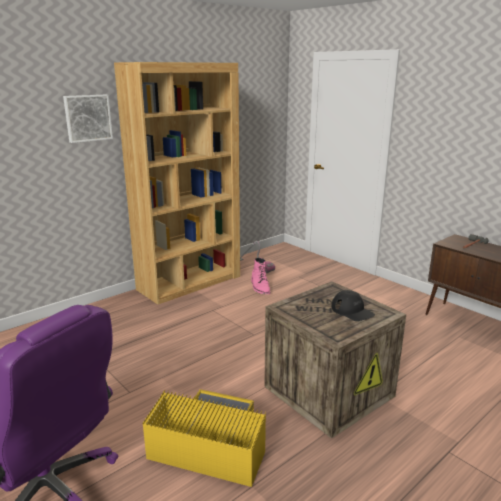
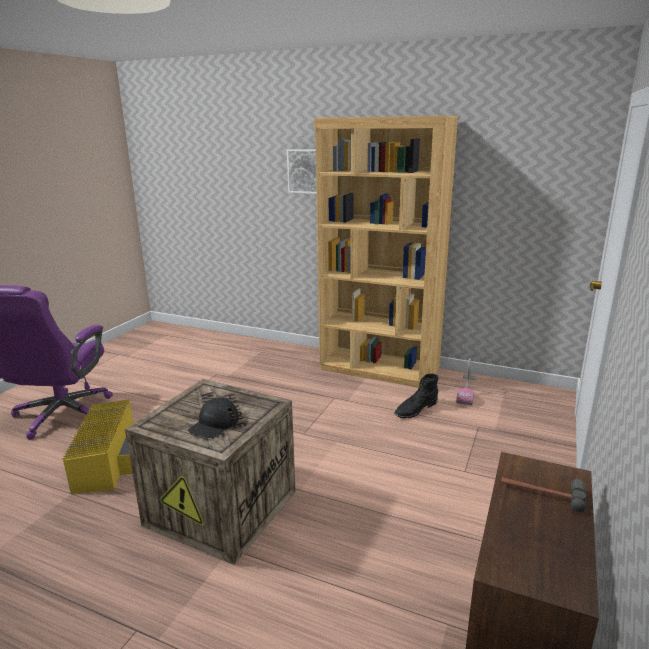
camera: 65 degrees right, 0 degrees up
(260, 287) = (415, 409): pink boot -> black boot

